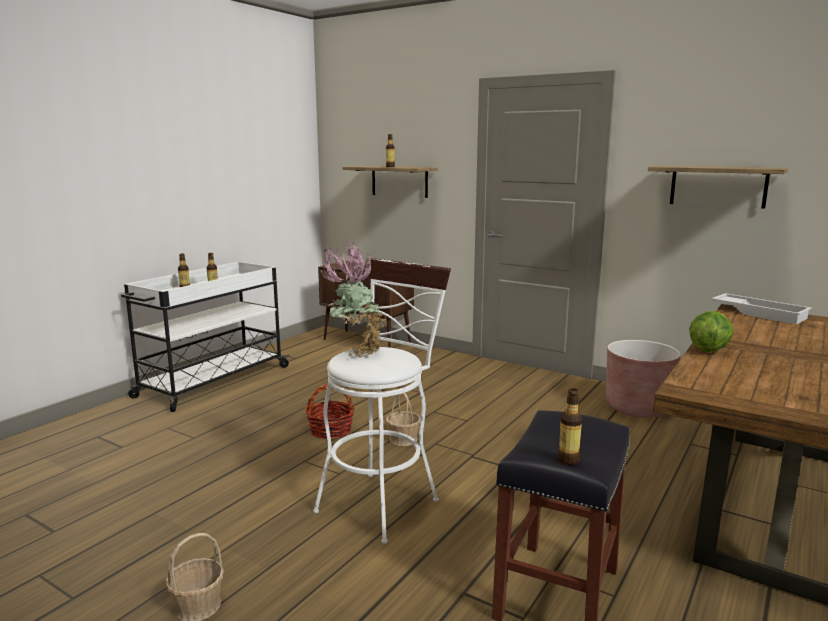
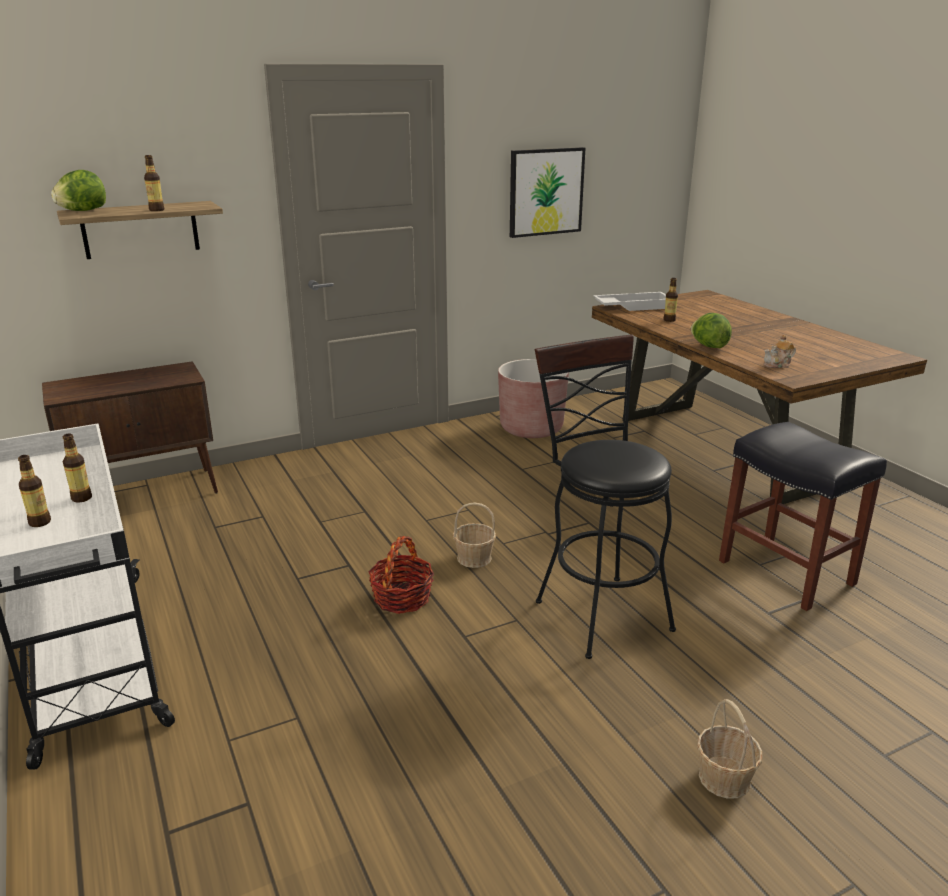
camera: 60 degrees left, 10 degrees up
(356, 352) = (597, 460): potted plant -> none
(368, 165) = (83, 211): none -> lettuce
(383, 501) = (596, 609): white stool -> black stool
(568, 460) = (854, 455): bottle -> bottle (669, 320)
(718, 186) = (546, 192): shelf -> picture
(719, 380) = (778, 365): none -> teapot

